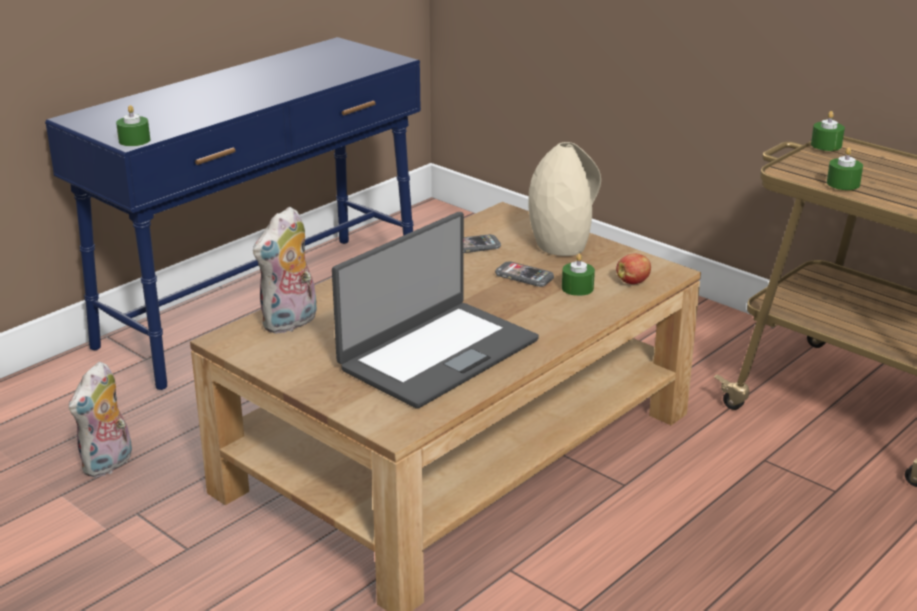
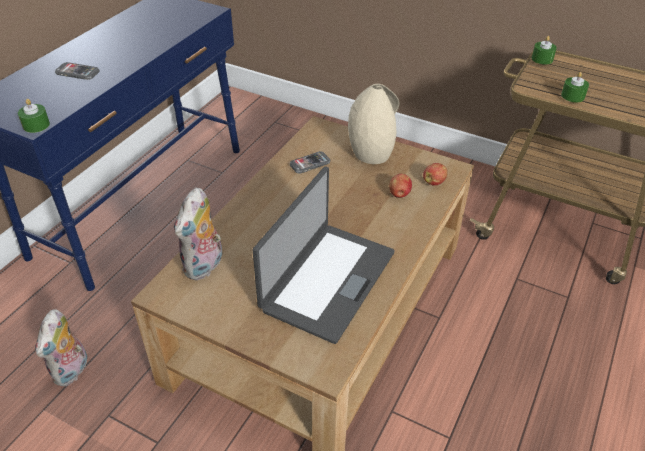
camera: 15 degrees left, 15 degrees up
(524, 276) = (358, 188): phone -> phone (77, 72)
(577, 288) = (399, 194): green candle -> apple

